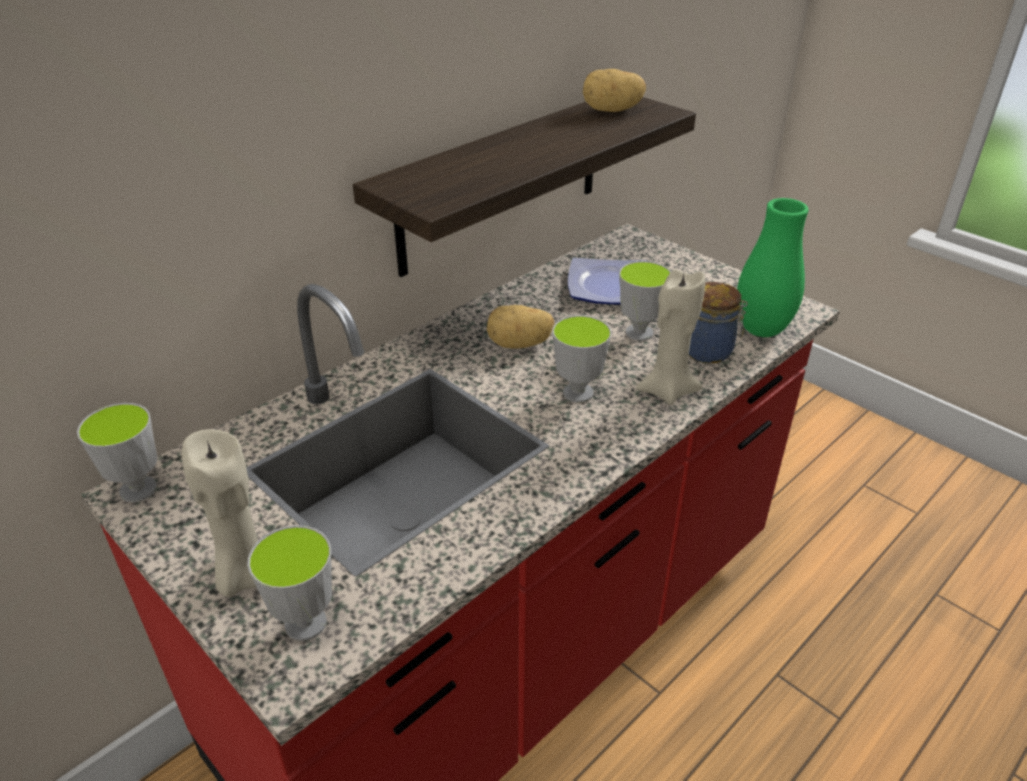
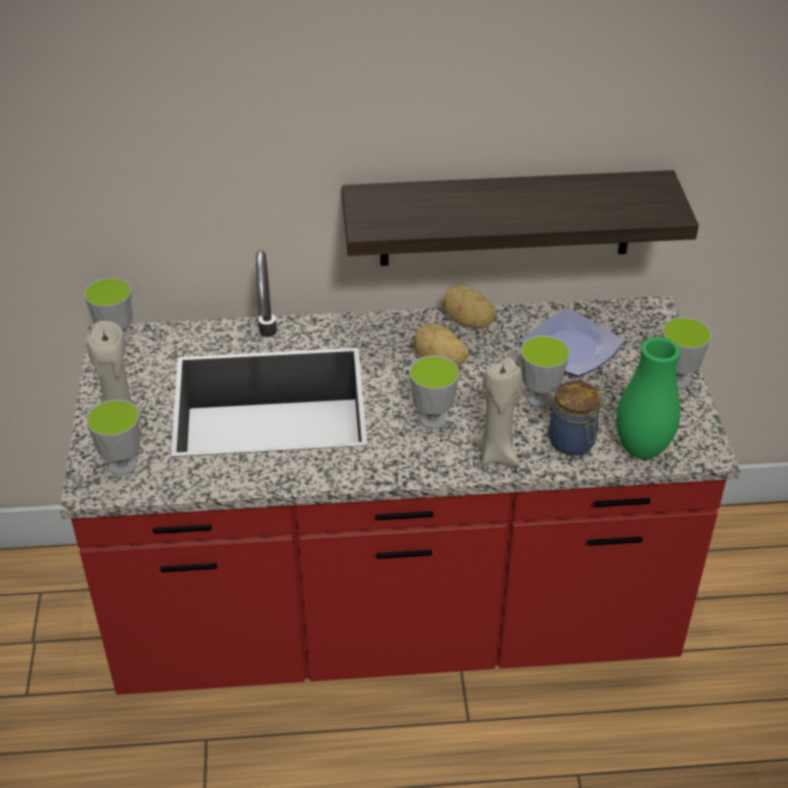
camera: 40 degrees right, 5 degrees up
(611, 111) = (627, 192): potato -> potato (468, 322)
(712, 273) = (677, 380): none -> cup

